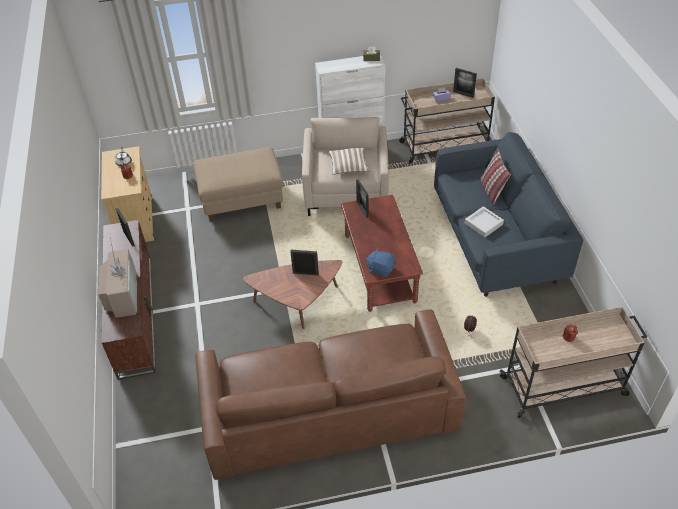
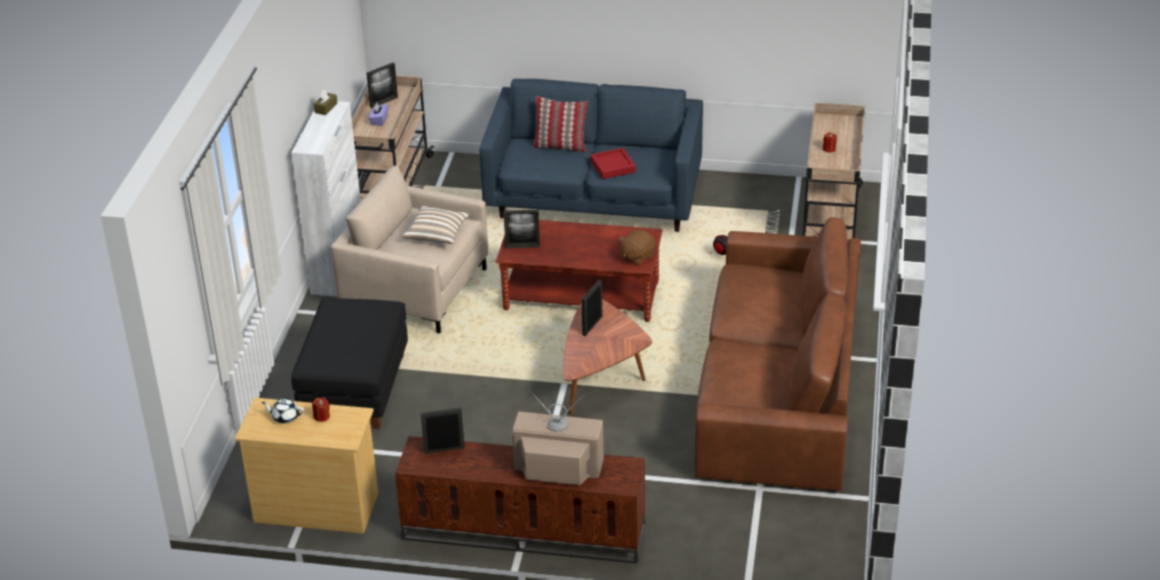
camera: 70 degrees left, 10 degrees down
(242, 199) = (355, 388): beige ottoman -> black ottoman
(380, 269) = (637, 256): blue plush toy -> brown plush toy
(483, 224) = (613, 167): grey tray -> red tray

